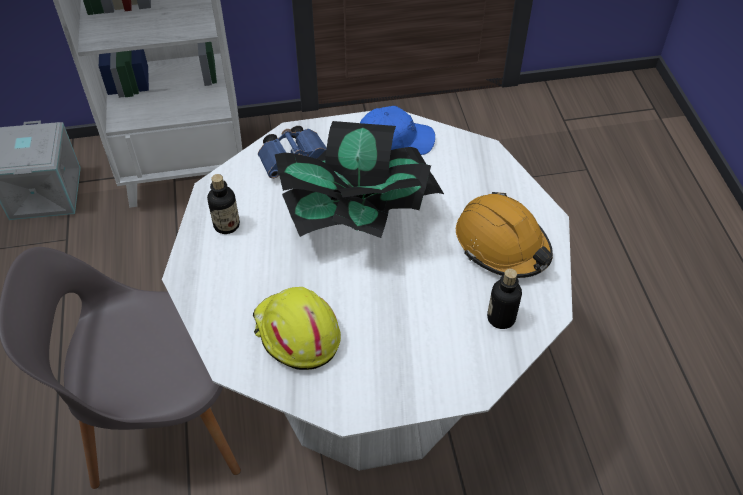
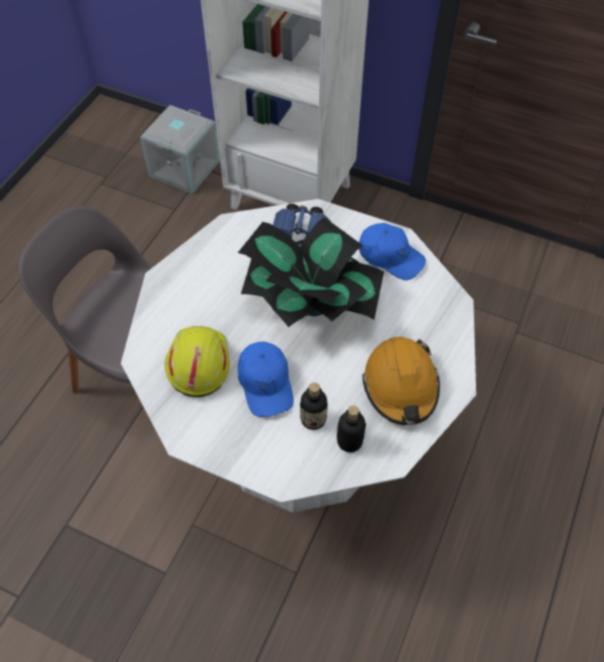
camera: 35 degrees right, 5 degrees up
(226, 225) = (216, 257): bottle -> bottle (313, 419)
(380, 313) = (266, 383): none -> blue cap

